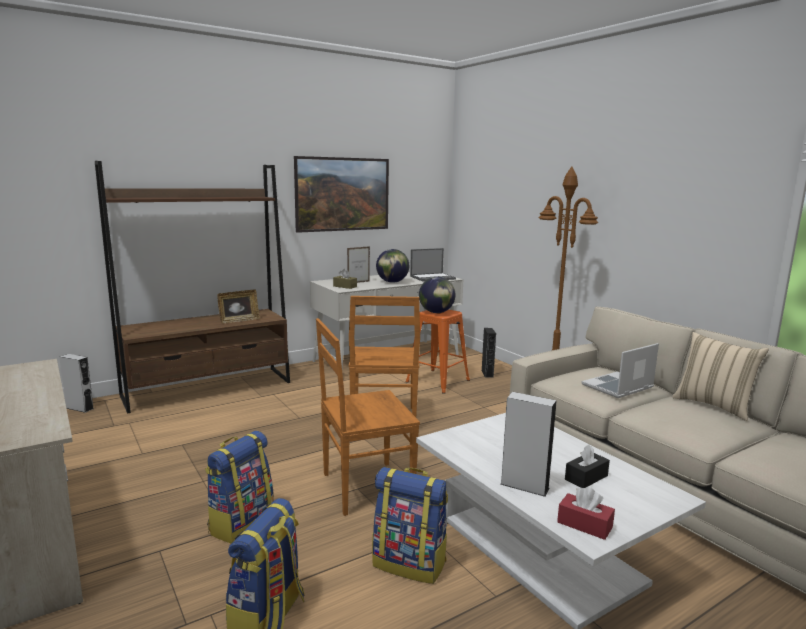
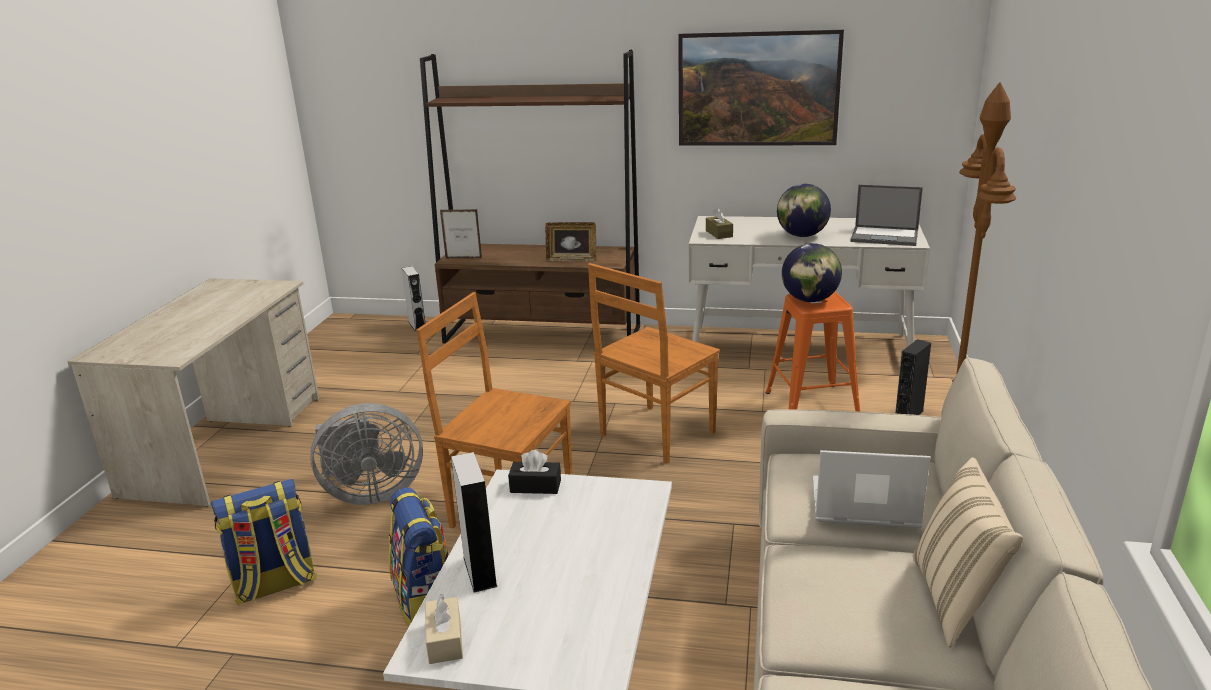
camera: 45 degrees right, 10 degrees up
(241, 523) = (370, 493): backpack -> grey fan
(358, 282) = (753, 229): picture frame -> picture frame (463, 258)
(584, 525) = (445, 640): red tissue box -> beige tissue box
(586, 477) = (556, 597): black tissue box -> black tissue box (535, 486)

